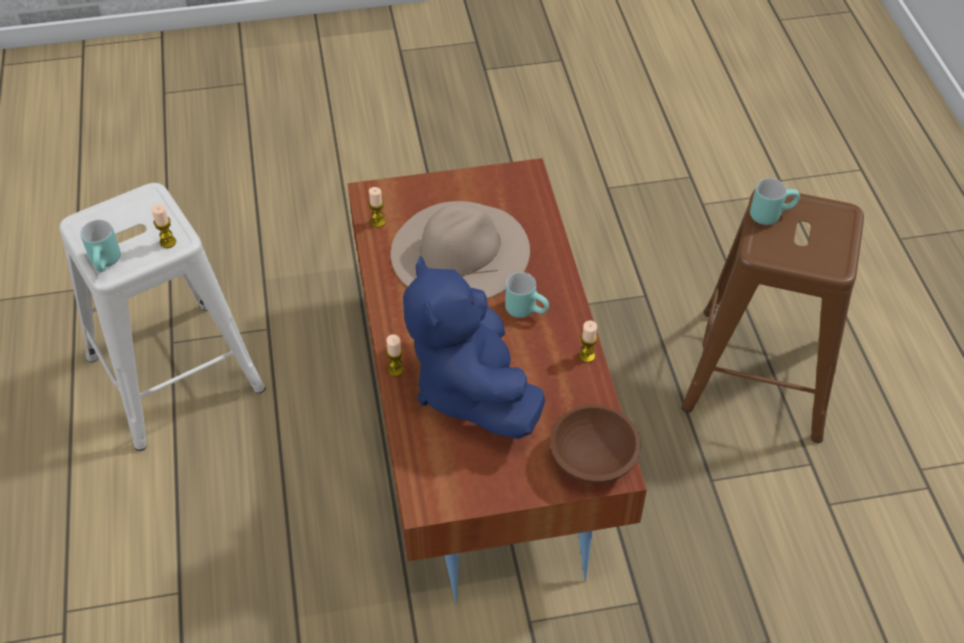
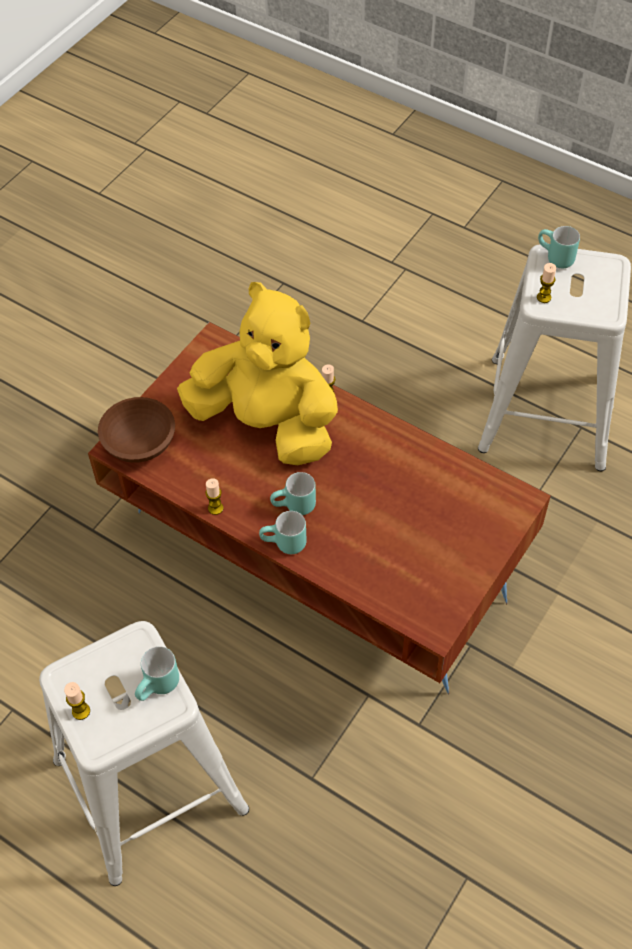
camera: 135 degrees right, 5 degrees up
(377, 222) = (483, 483): candle -> candle (81, 711)
(460, 251) = (396, 512): beige hat -> none
(470, 388) = (267, 423): blue plush toy -> yellow plush toy
(565, 291) = (284, 545): none -> turquoise mug
(760, 374) = (149, 784): brown stool -> white stool

